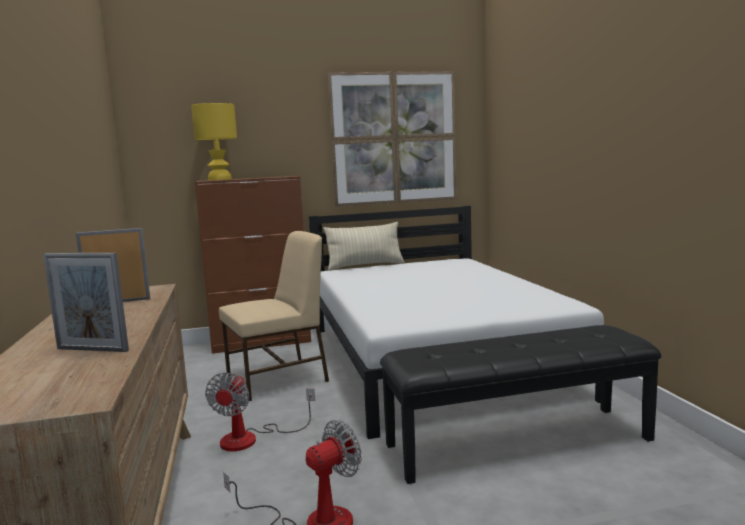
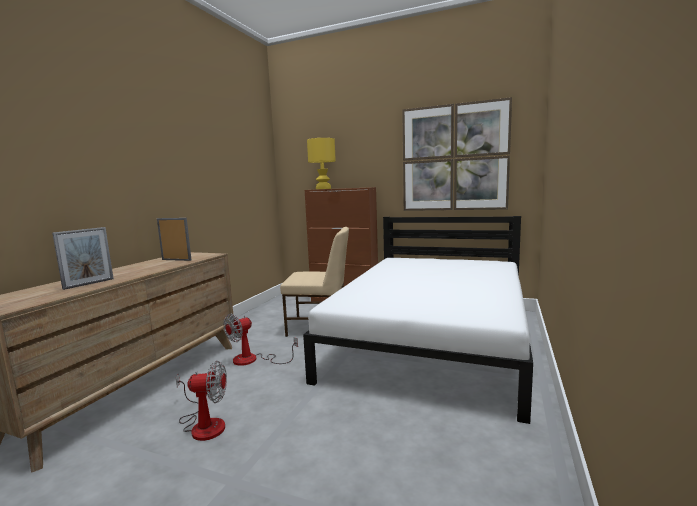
camera: 35 degrees right, 0 degrees up
(92, 349) = (89, 284): picture frame -> picture frame turned 105 degrees counterclockwise
(365, 266) = (421, 257): beige pillow -> none
(517, 441) = (395, 426): black bench -> none

